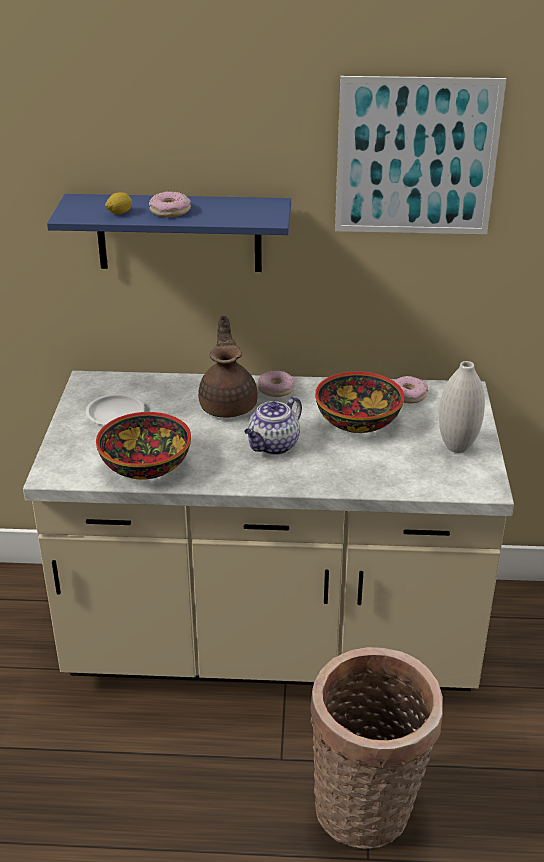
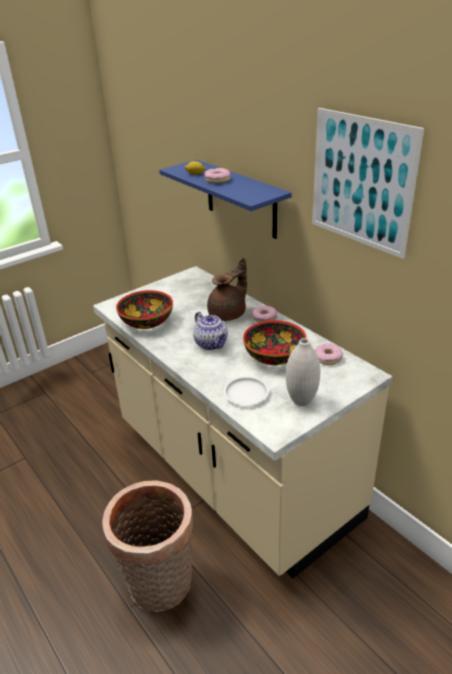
camera: 50 degrees right, 0 degrees up
(115, 413) = (177, 292): white plate -> white plate (246, 393)
(273, 446) = (212, 344): teapot -> teapot turned 120 degrees counterclockwise

